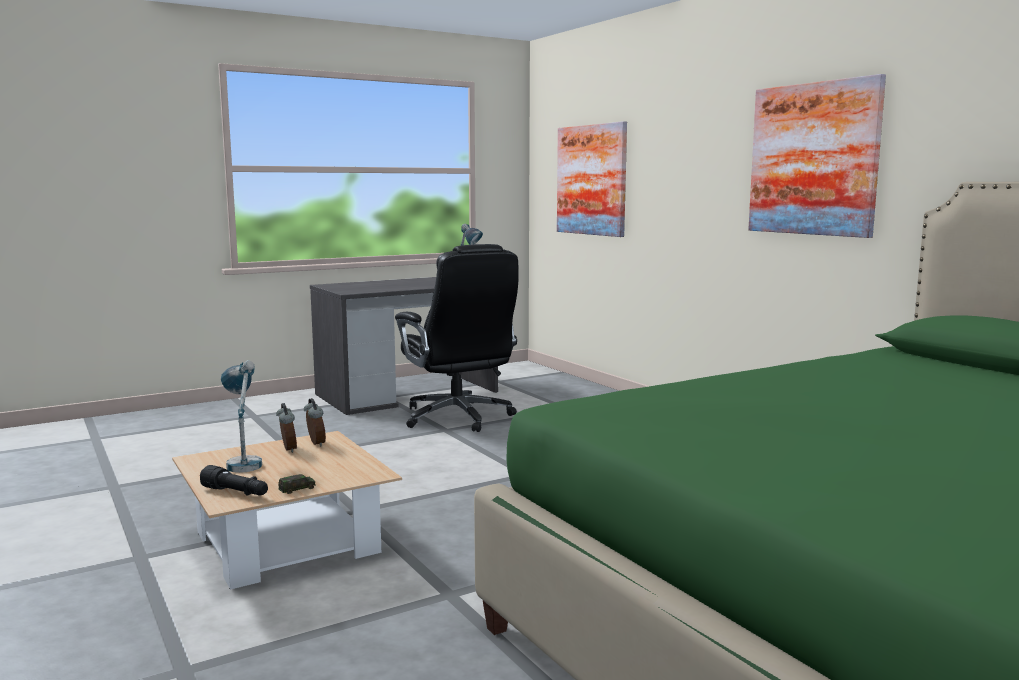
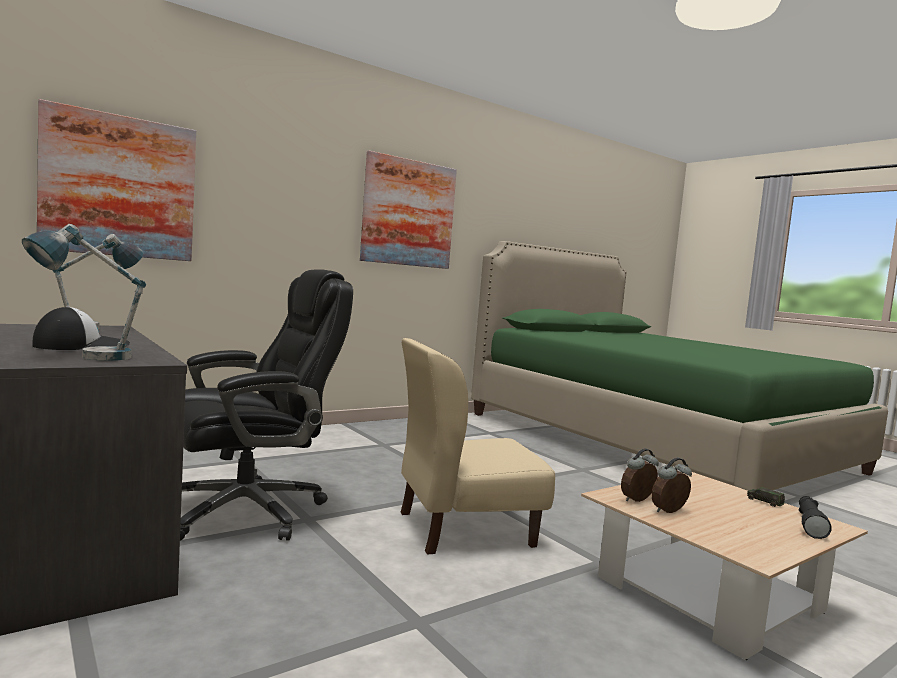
camera: 95 degrees left, 5 degrees down
(243, 462) = (731, 530): table lamp -> table lamp (84, 357)
(388, 286) = (82, 346): none -> cap
(430, 469) = (464, 528): none -> beige chair

